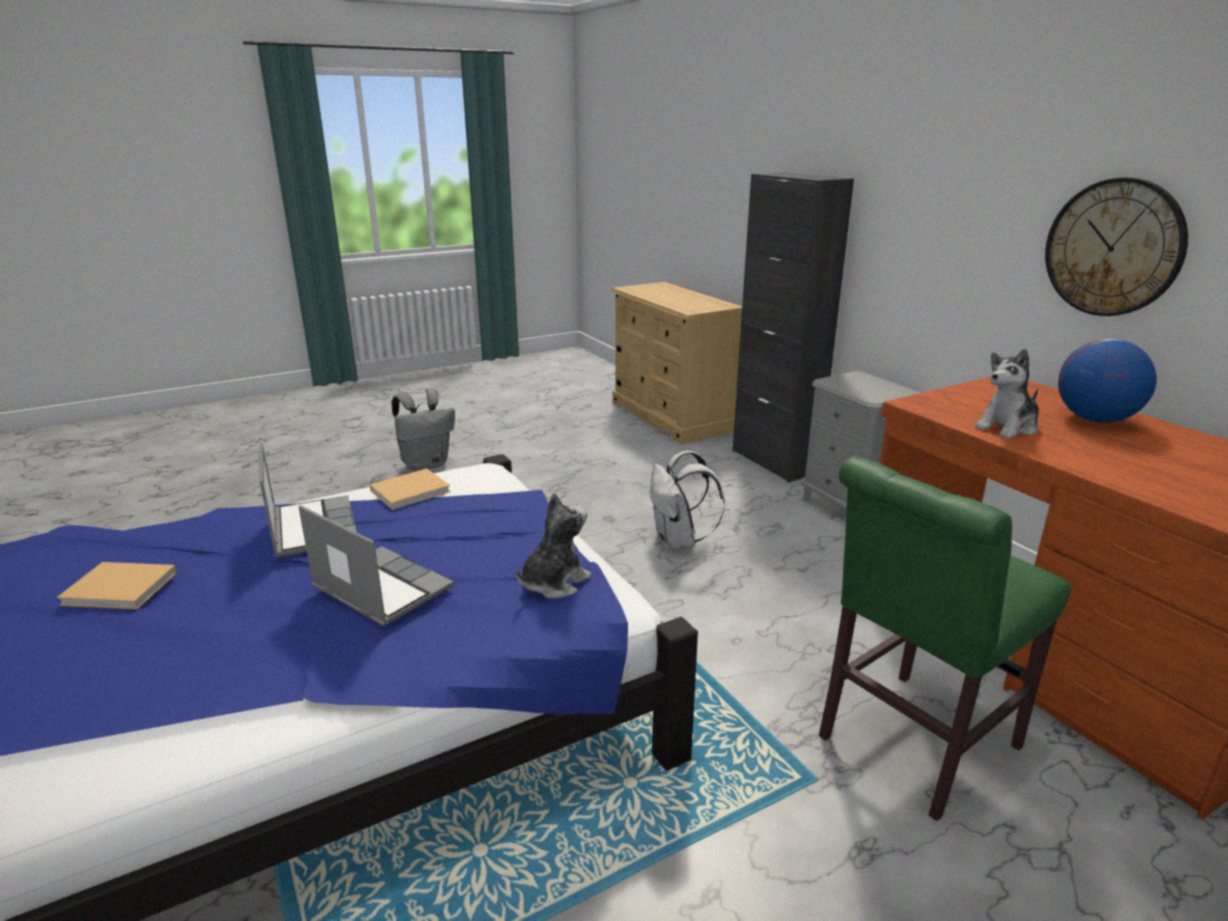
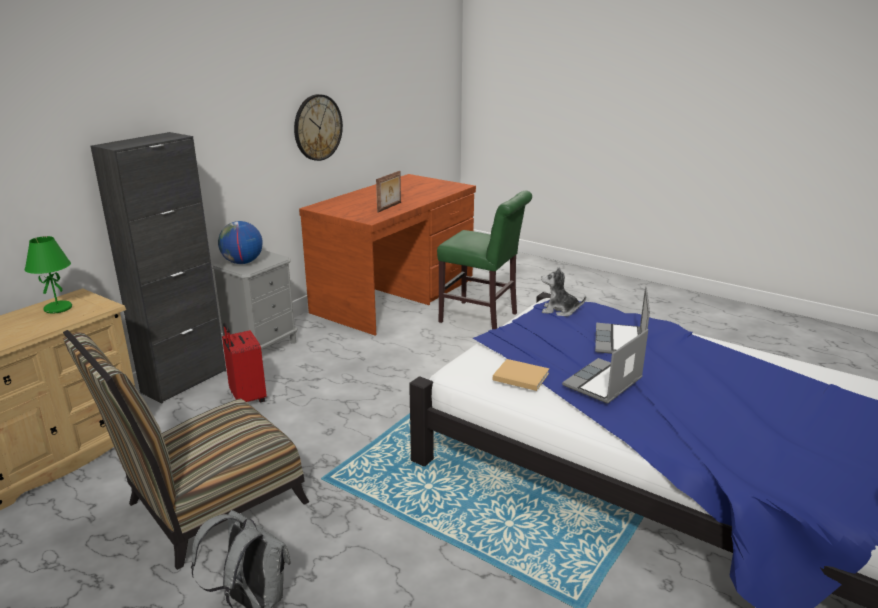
camera: 115 degrees left, 0 degrees up
(123, 589) = (725, 410): beige book -> none
(545, 458) = (207, 508): none -> chair
(678, 542) = (349, 395): white backpack -> none
(699, 302) = (58, 308): none -> green table lamp
(714, 487) = (246, 398): none -> red suitcase
(1007, 427) = (390, 207): plush toy -> picture frame
(1094, 419) = (365, 197): globe -> globe (242, 262)

